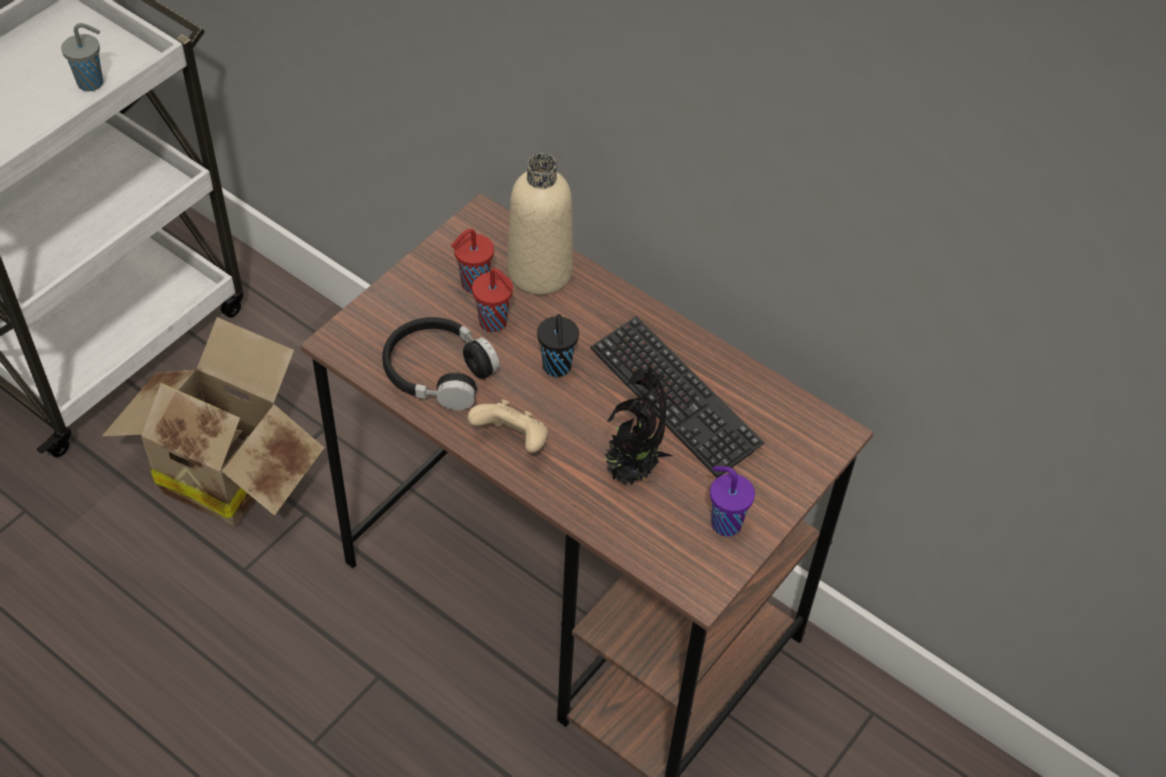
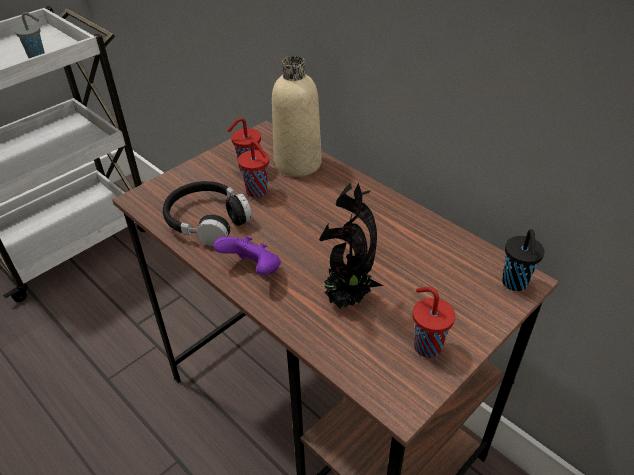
camera: 10 degrees right, 10 degrees down
(226, 469) = (115, 315): cardboard box -> none
(512, 440) = (252, 270): beige game controller -> purple game controller
(557, 368) = (298, 222): black cup -> black cup (514, 284)
(674, 398) = (389, 247): keyboard -> none
(724, 522) = (426, 346): purple cup -> red cup

